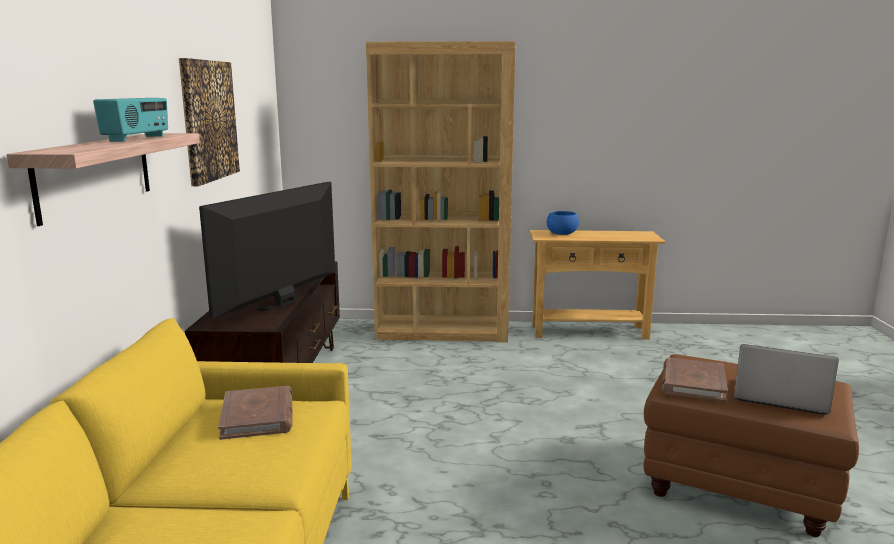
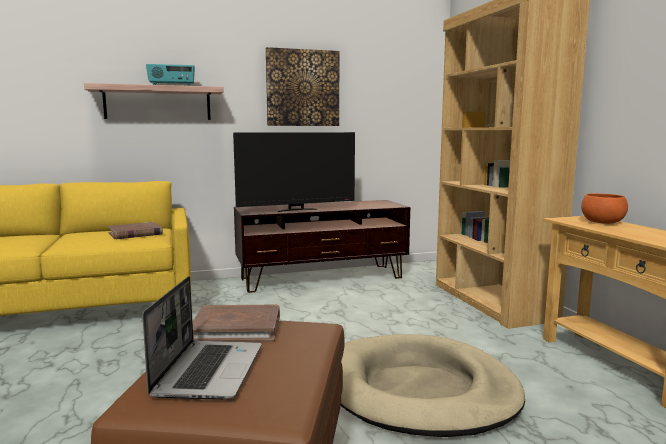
camera: 70 degrees right, 5 degrees down
(282, 302) = (296, 210): television -> television turned 150 degrees clockwise
(562, 233) = (603, 222): blue bowl -> orange bowl
(604, 398) = (420, 390): none -> beige dog bed

